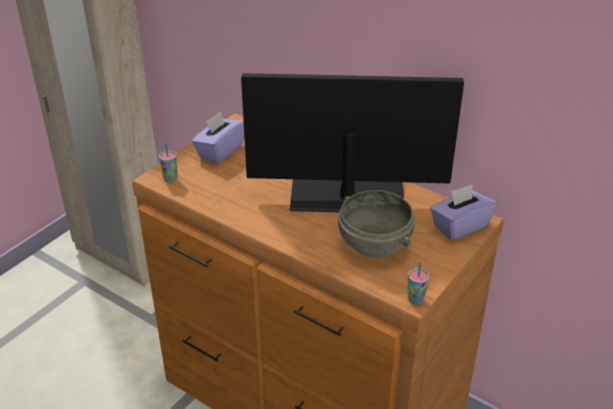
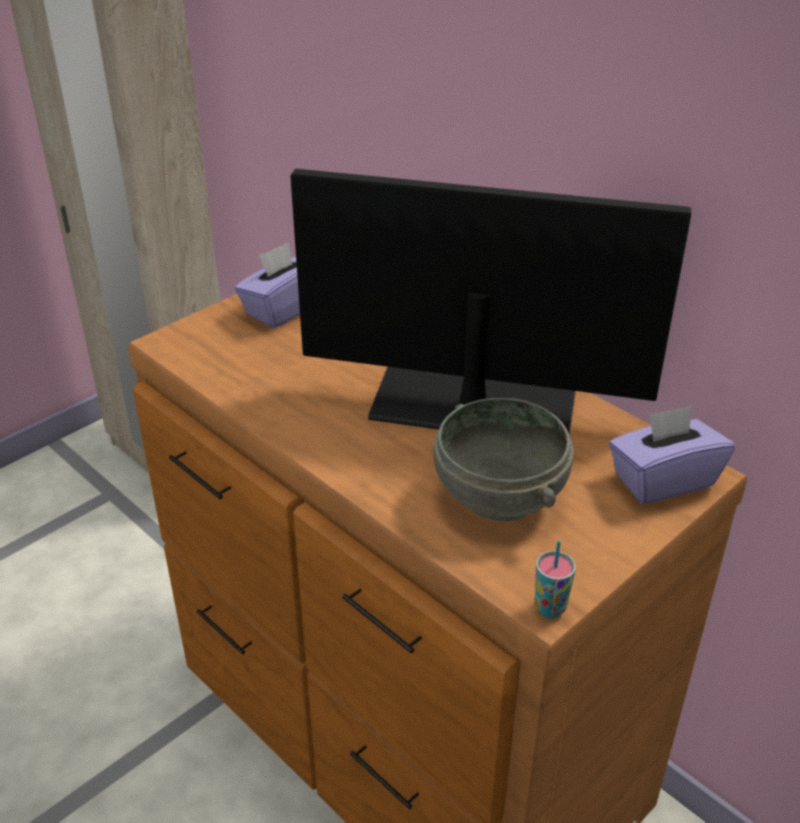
camera: 10 degrees right, 0 degrees up
(170, 178) = (189, 344): cup -> none

